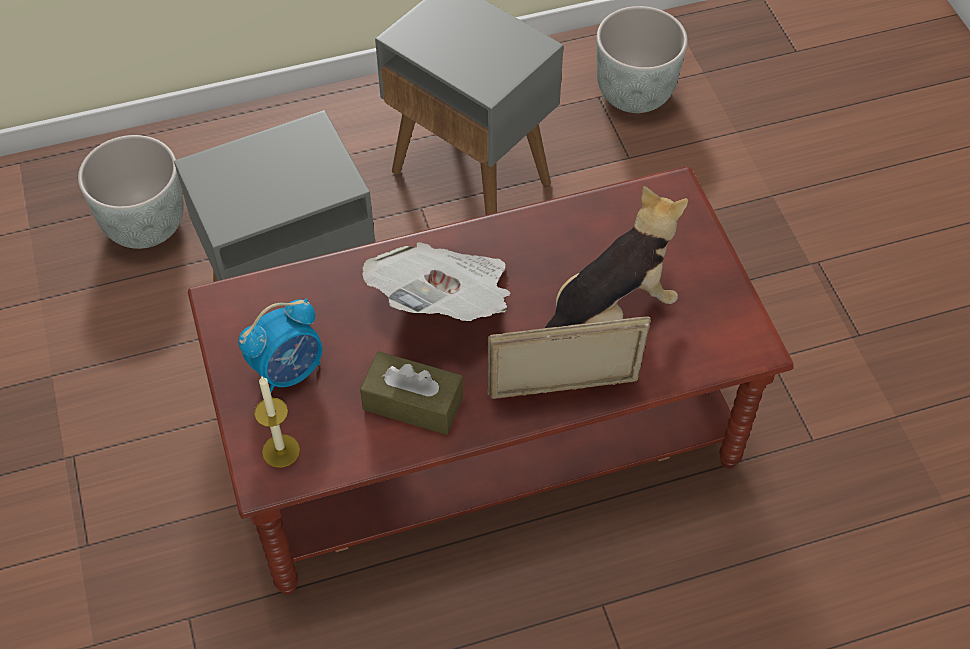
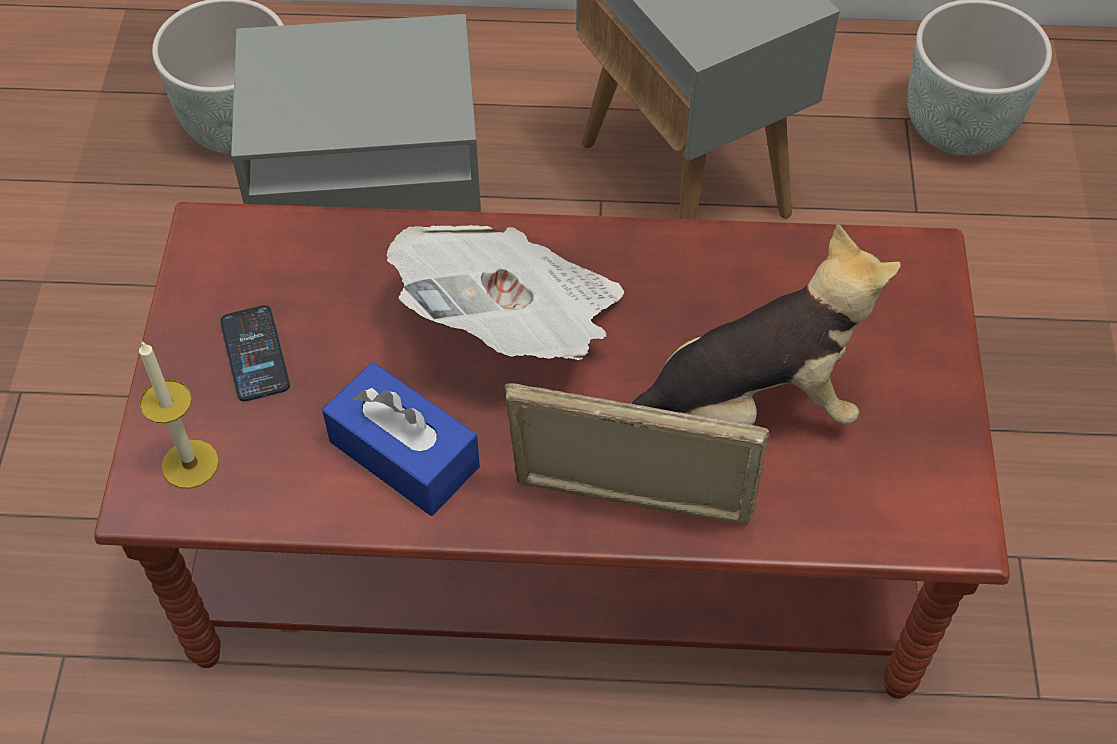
camera: 20 degrees right, 0 degrees up
(289, 370) = (255, 354): alarm clock -> phone
(413, 403) = (404, 454): brown tissue box -> blue tissue box

